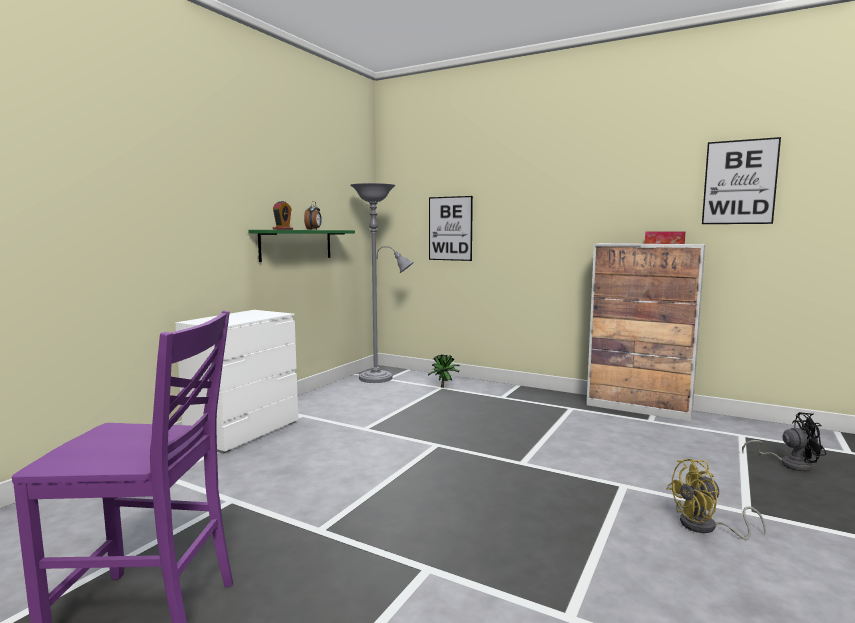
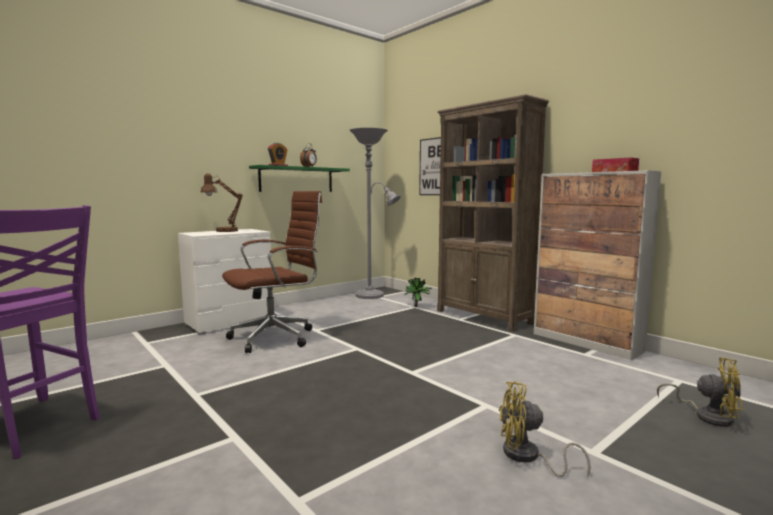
camera: 20 degrees right, 0 degrees up
(229, 316) = (222, 231): none -> brown table lamp
(329, 444) = (276, 337): none -> brown office chair
(523, 392) = (484, 317): none -> brown bookcase
(739, 182) = (702, 100): picture -> none
(789, 464) = (707, 416): black fan -> yellow fan

